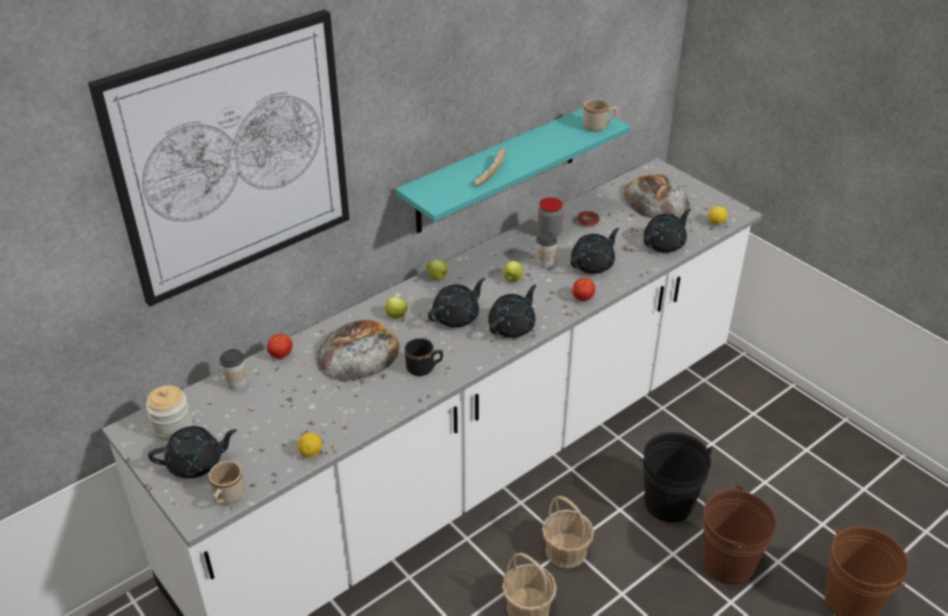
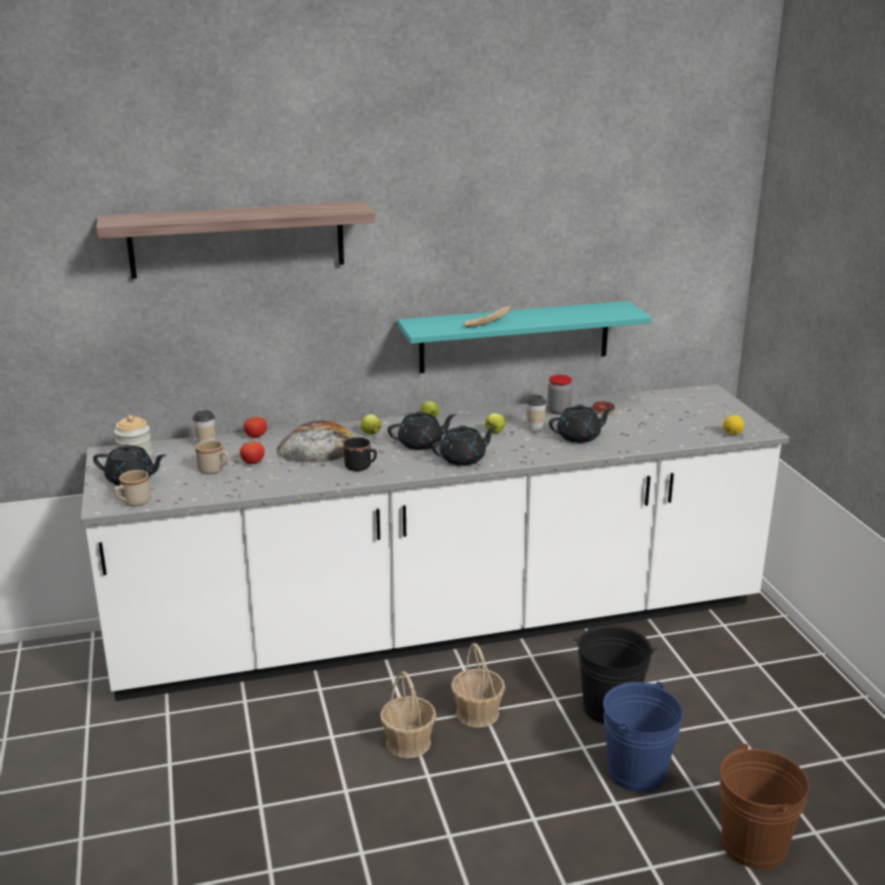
camera: 25 degrees right, 15 degrees down
(233, 158) = (237, 239): picture -> shelf
(311, 453) = (220, 493): lemon -> none
(582, 298) = (546, 455): tomato -> tomato (253, 463)
(598, 126) = (619, 313): beige mug -> beige mug (214, 470)
(656, 200) = (686, 409): bread -> none
(664, 243) = (664, 437): black teapot -> none
(728, 562) = (637, 771): brown bucket -> blue bucket

